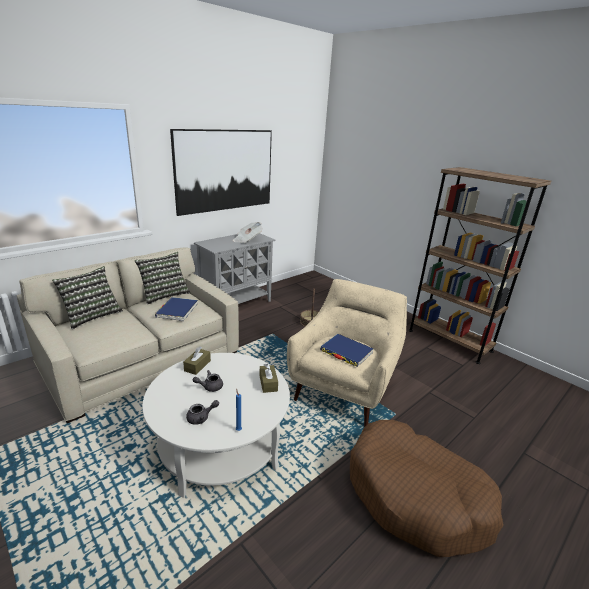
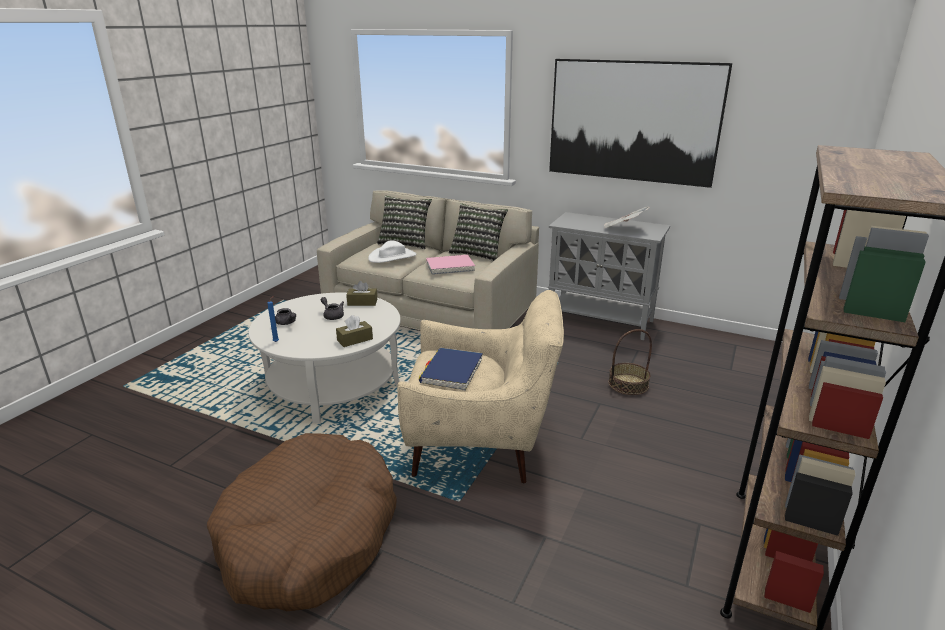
camera: 70 degrees right, 0 degrees up
(118, 329) = (392, 257): none -> white hat
(177, 311) = (450, 267): blue book -> pink book

